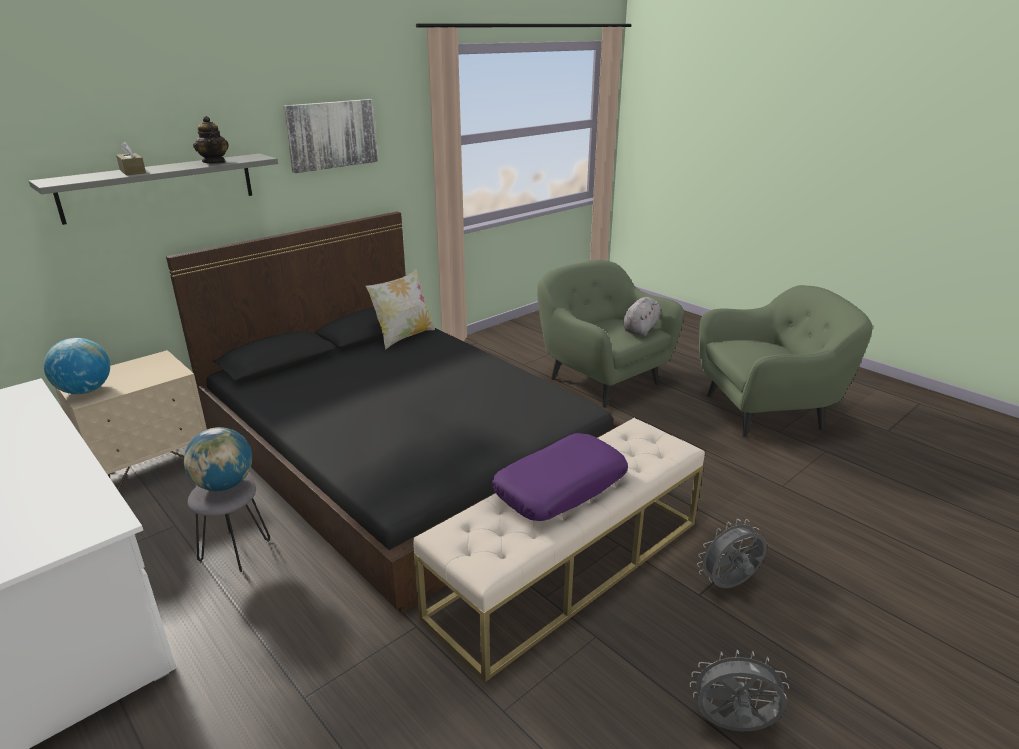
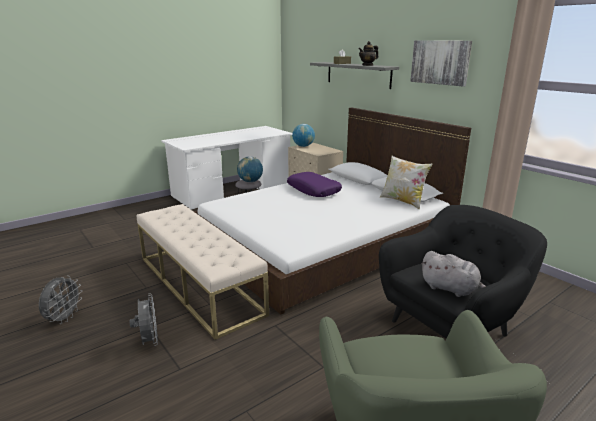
camera: 95 degrees right, 5 degrees down
(403, 450) = (324, 240): black bed -> white bed
(560, 487) = (195, 231): purple pillow -> purple pillow (314, 190)
(601, 380) = (450, 326): green armchair -> black armchair

